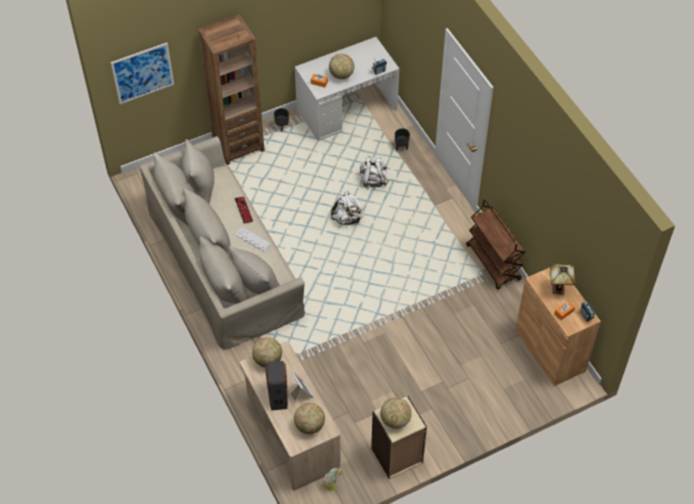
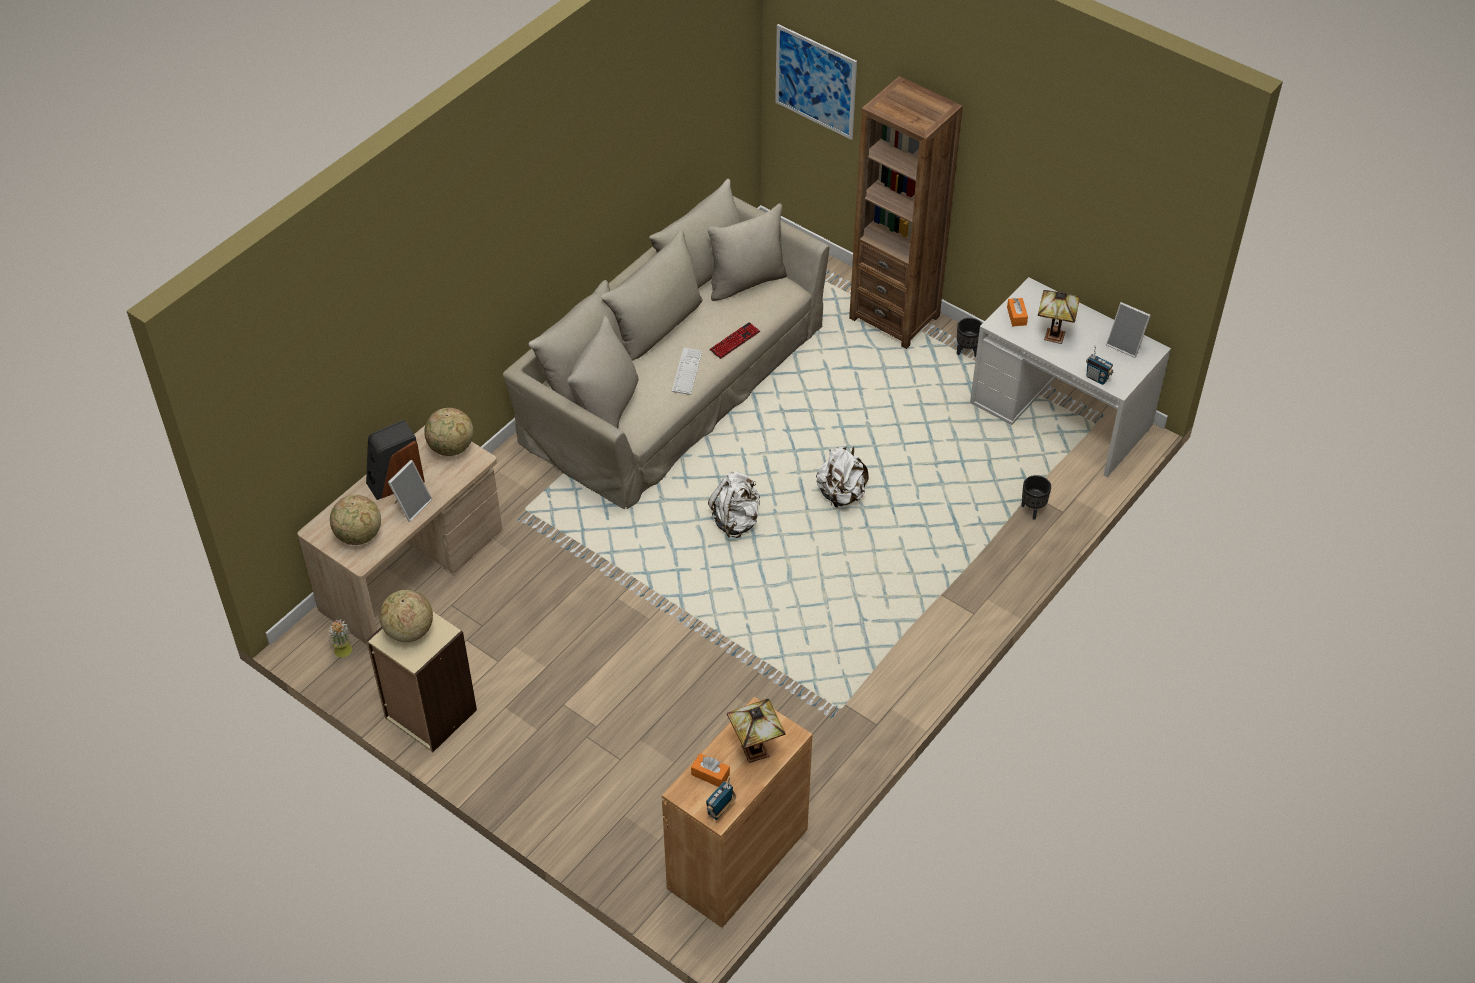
camera: 65 degrees right, 5 degrees down
(341, 75) = (1052, 336): globe -> table lamp
(364, 51) = (1126, 345): none -> picture frame
(373, 180) = (939, 498): white backpack -> white backpack (736, 521)
(493, 263) = (872, 717): brown cart -> none

